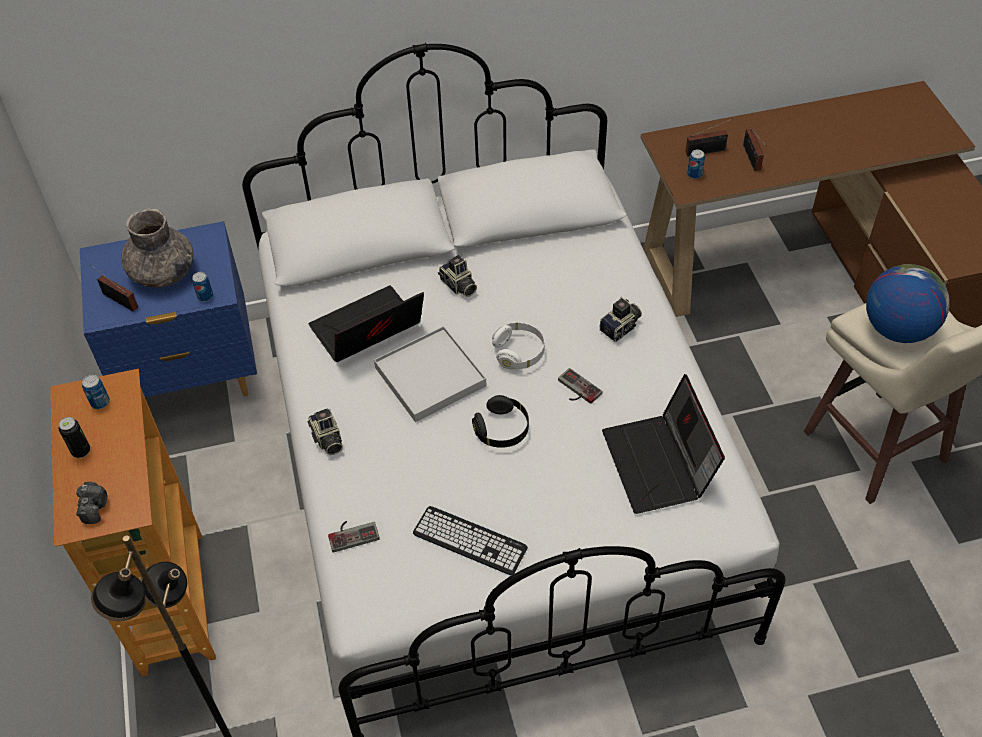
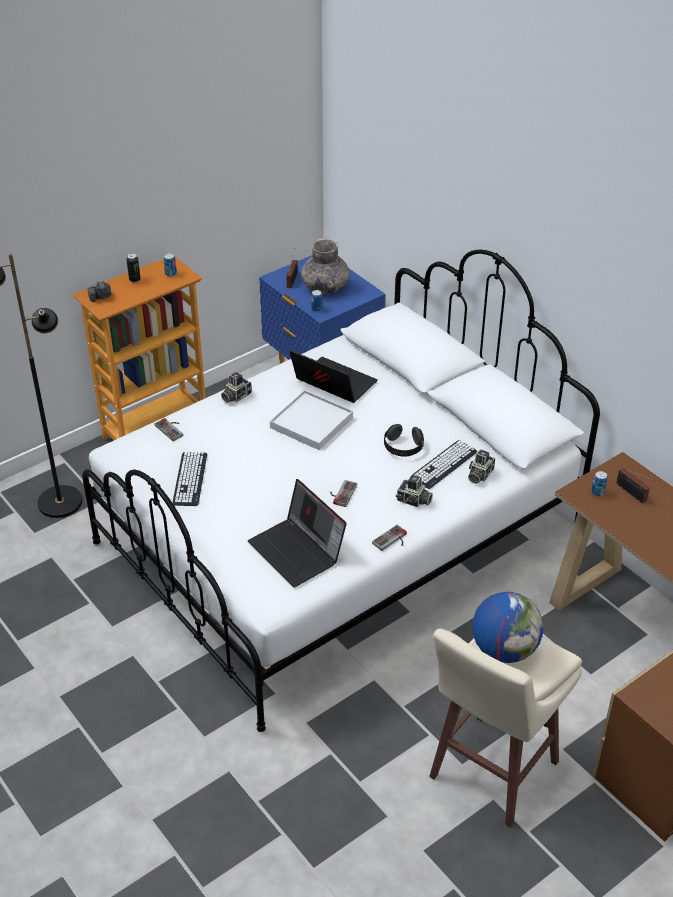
camera: 65 degrees right, 10 degrees down
(458, 286) = (400, 411): camera -> camera (479, 475)
(502, 430) = (285, 468): black headphones -> black headphones (403, 447)
(519, 353) = (358, 457): white headphones -> none
(574, 281) = (444, 465): none -> keyboard
(659, 464) = (298, 551): laptop -> laptop turned 90 degrees counterclockwise
(679, 370) = (392, 541): none -> game controller
(751, 159) = (644, 521): radio -> none

